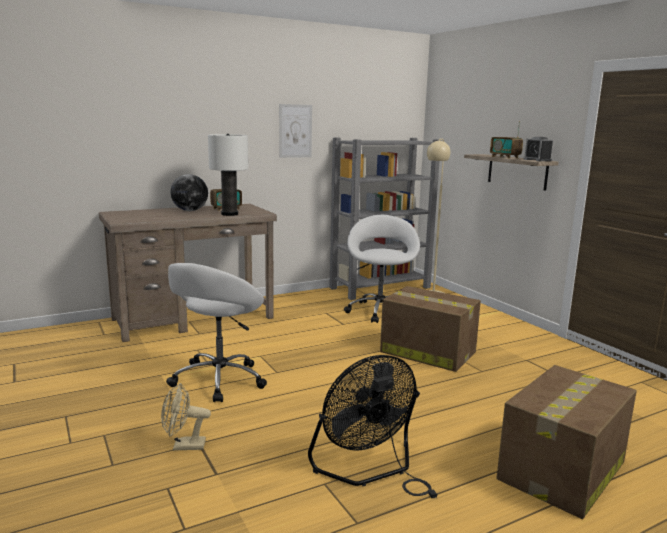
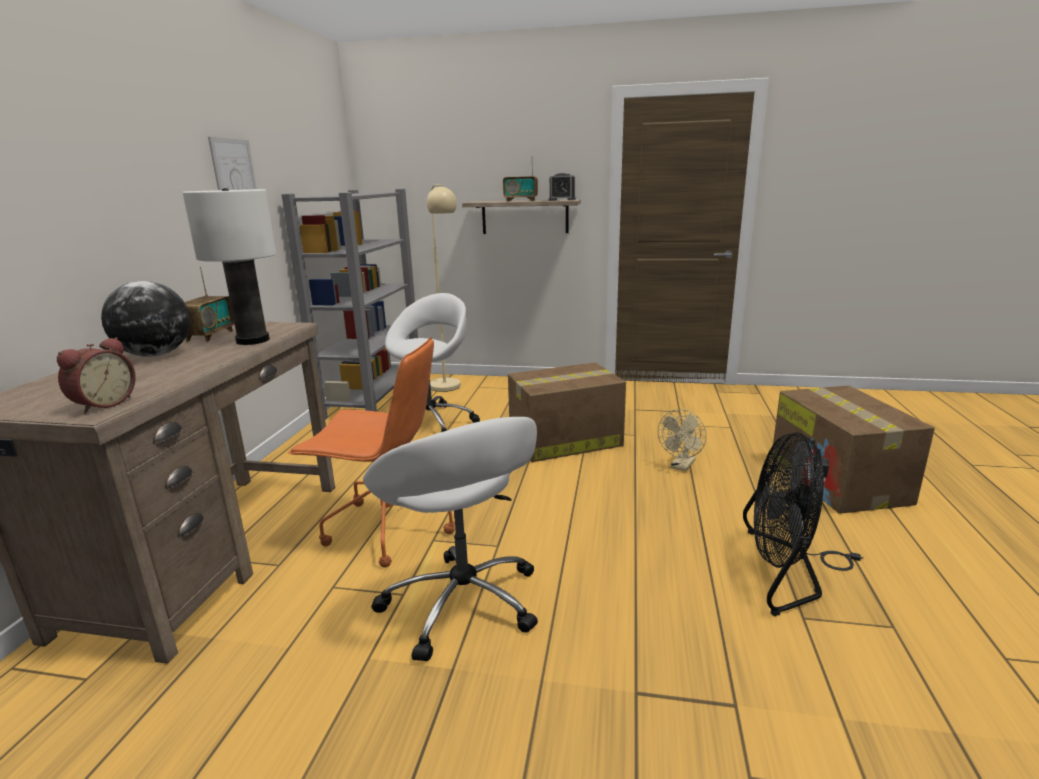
camera: 50 degrees left, 5 degrees up
(129, 220) = (103, 404): none -> alarm clock
(183, 446) = (634, 713): beige fan -> beige fan (681, 466)
(255, 341) = (384, 528): none -> orange office chair
(380, 311) = (433, 422): white office chair -> white office chair turned 90 degrees clockwise

